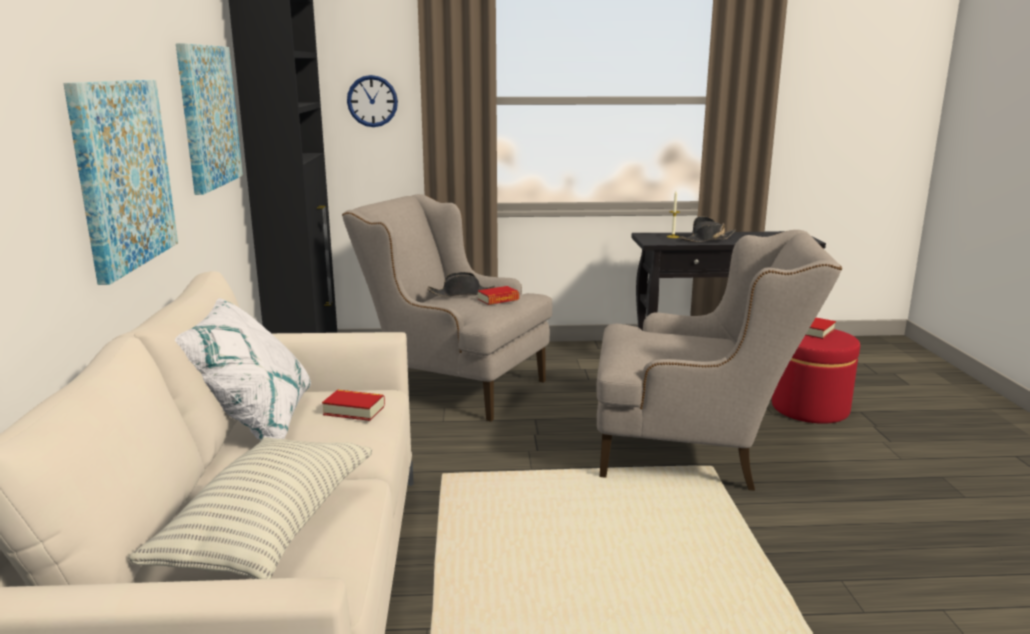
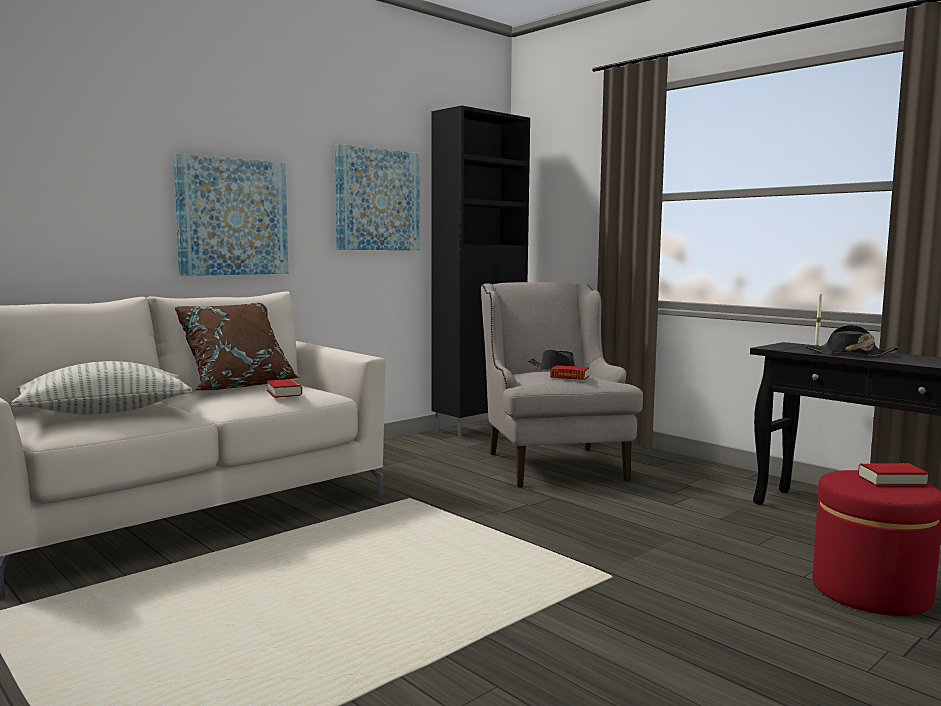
camera: 50 degrees right, 10 degrees down
(252, 421) = (237, 385): white pillow -> brown pillow
(372, 101) = (574, 202): wall clock -> none
(695, 453) = (625, 564): beige armchair -> none

